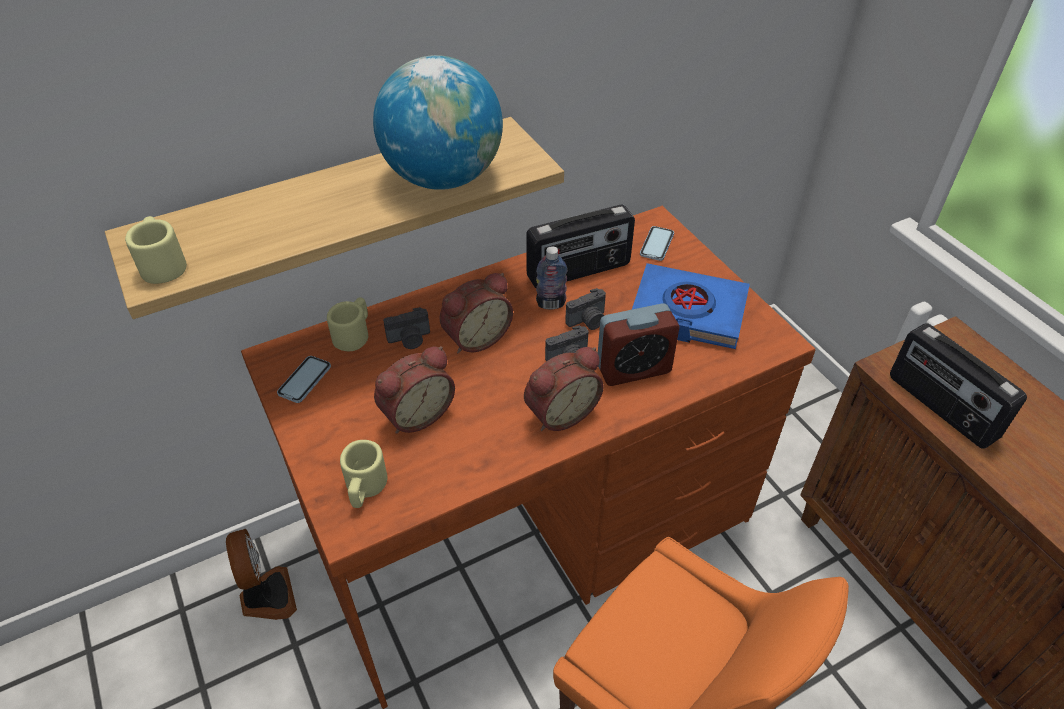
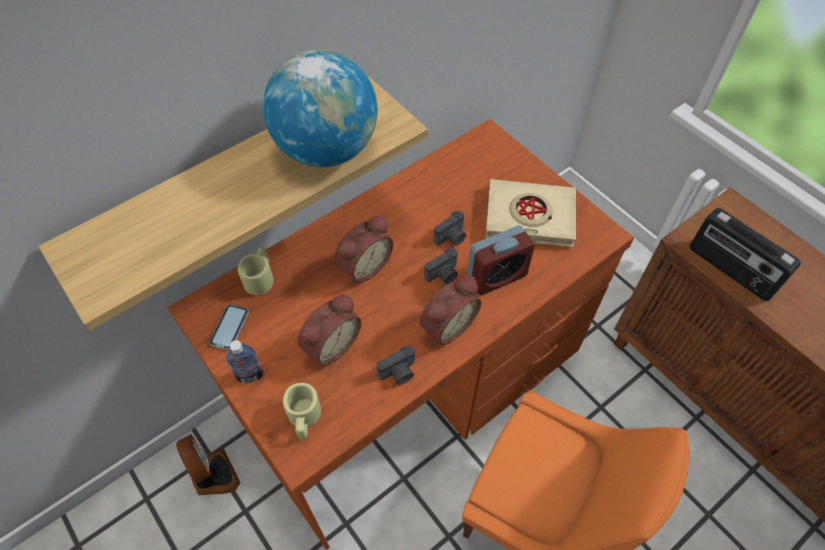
camera: 10 degrees left, 10 degrees up
(163, 263) = (102, 273): beige mug -> none
(410, 340) = (309, 276): camera -> camera (399, 373)
(551, 304) = (418, 225): bottle -> bottle (250, 376)
(579, 271) = (435, 191): radio -> none
(656, 244) = (493, 157): phone -> none
(687, 312) = (529, 218): blue book -> beige book

